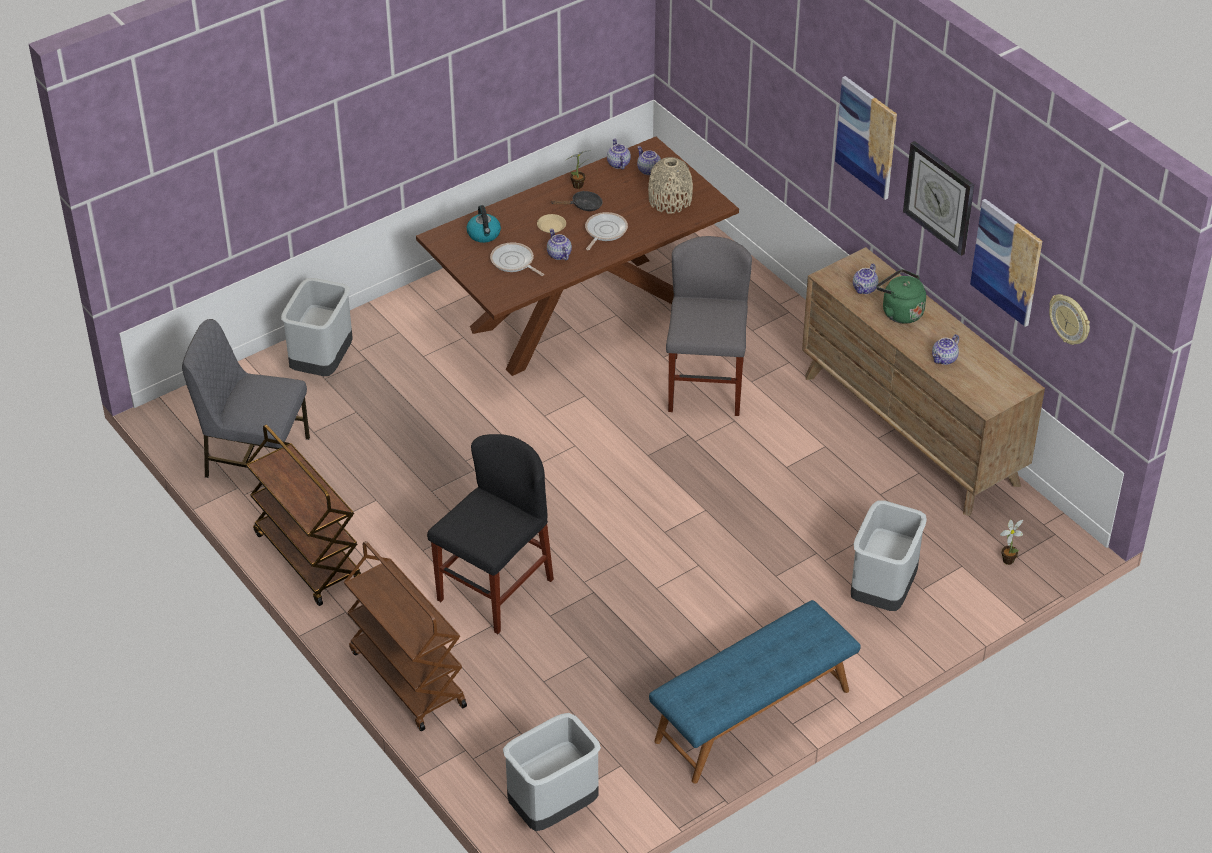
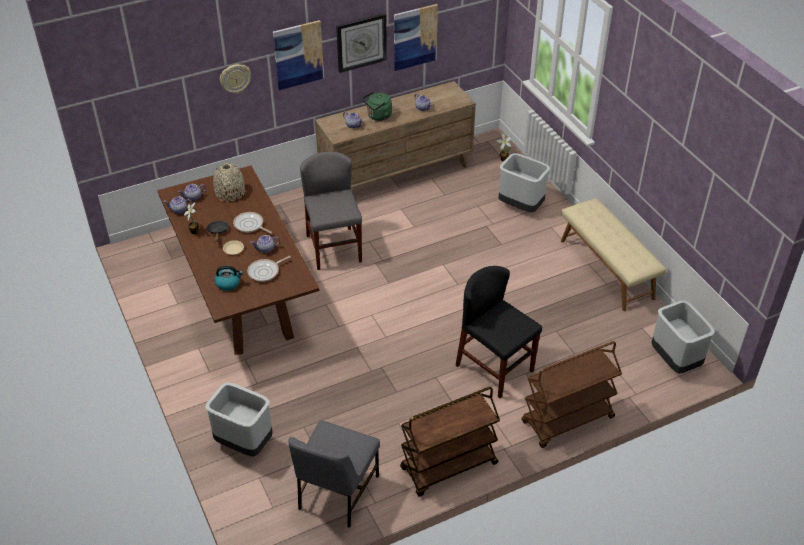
camera: 80 degrees left, 0 degrees up
(706, 386) = (334, 248): grey chair -> grey chair turned 60 degrees clockwise
(753, 716) = (607, 269): blue bench -> beige bench
(1070, 319) = (461, 30): wall clock -> wall clock (235, 78)

